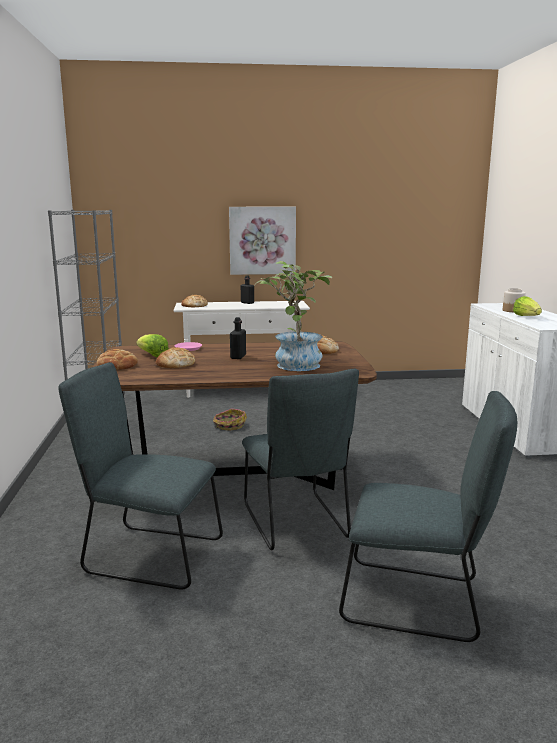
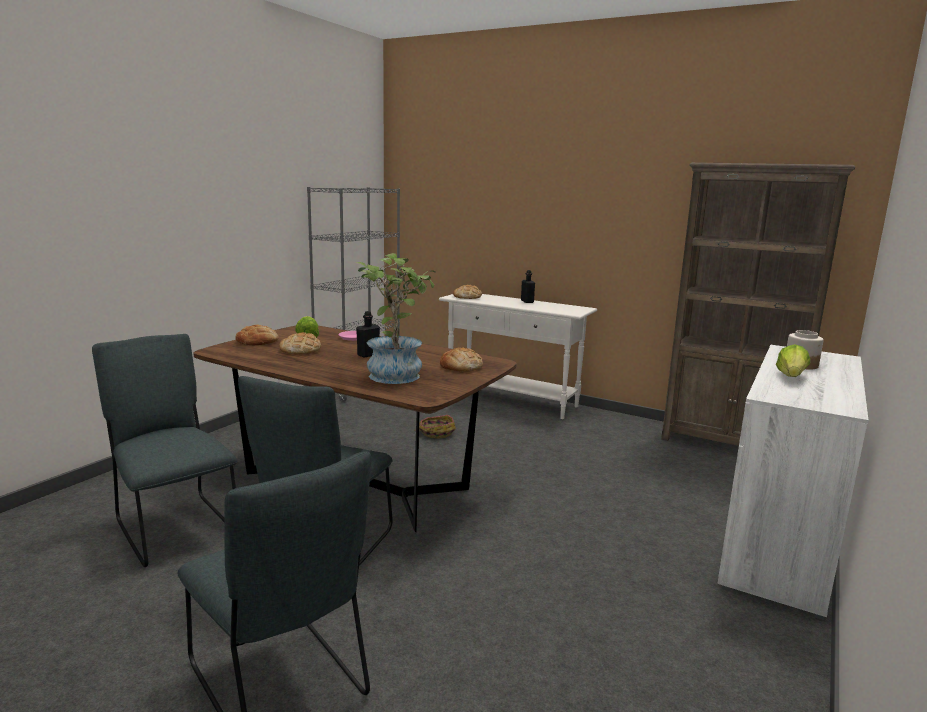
camera: 35 degrees right, 0 degrees up
(262, 240) = (557, 231): picture -> none
(415, 384) = (729, 445): none -> brown bookcase

